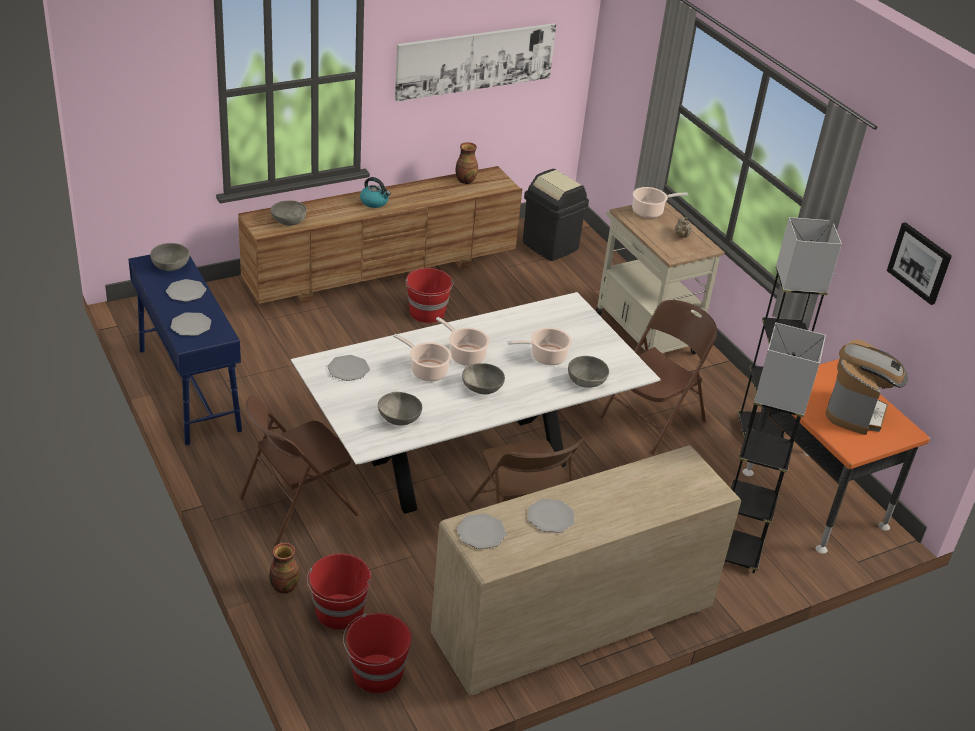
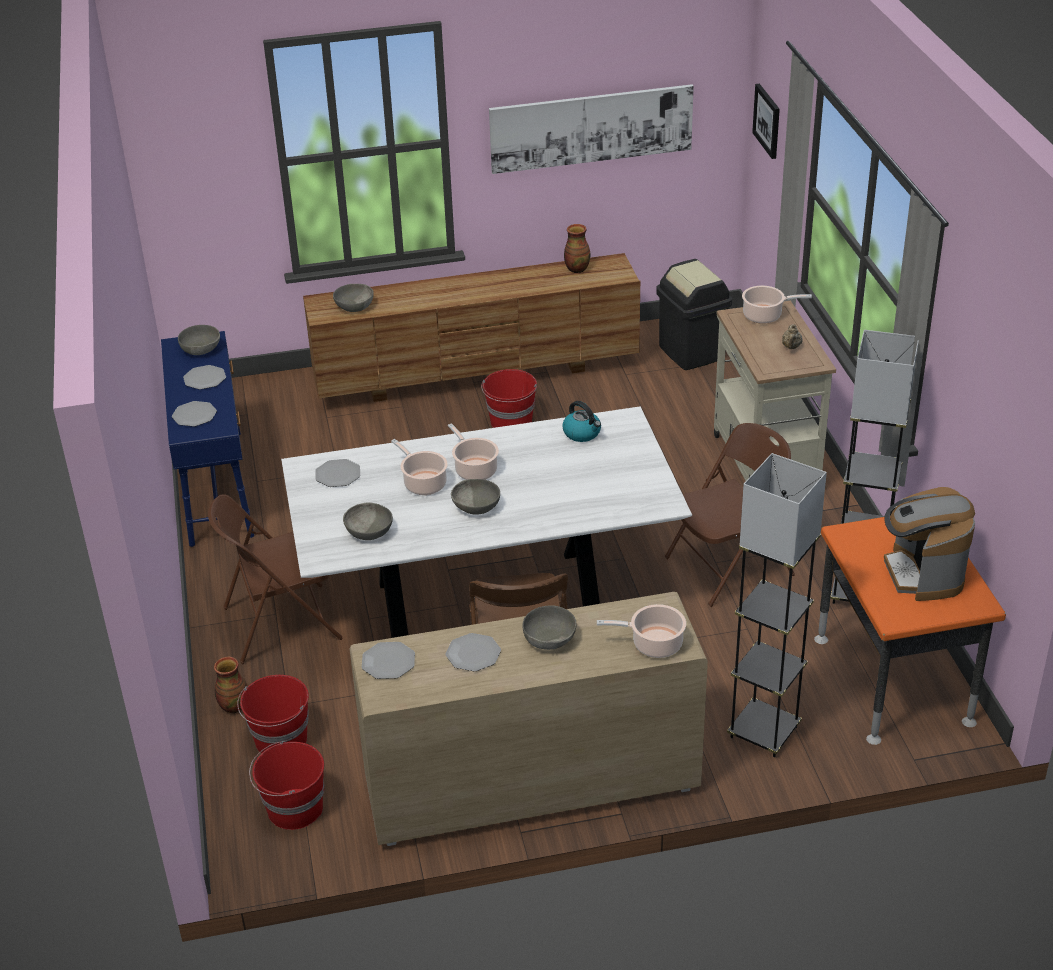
camera: 20 degrees right, 0 degrees up
(375, 202) = (460, 290): kettle -> kettle (582, 433)
(546, 357) = (567, 478): cooking pot -> cooking pot (653, 644)
(587, 380) = (602, 509): grey bowl -> grey bowl (550, 639)
(856, 412) = (922, 574): coffee machine -> coffee machine turned 135 degrees clockwise
(920, 262) = (995, 394): picture -> picture (767, 120)

